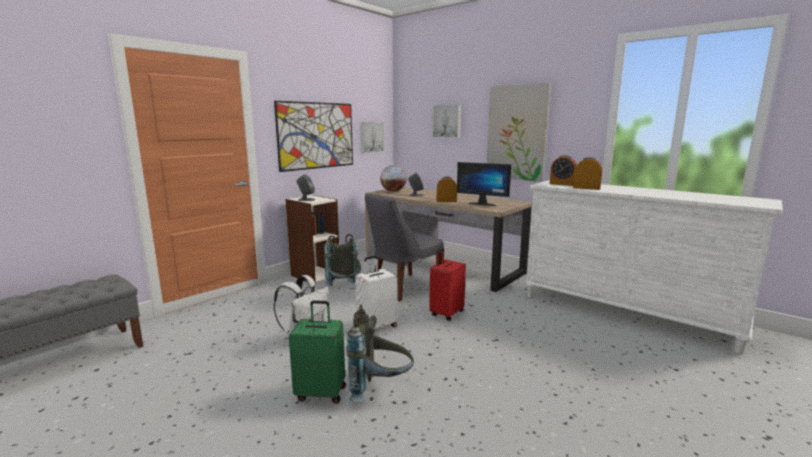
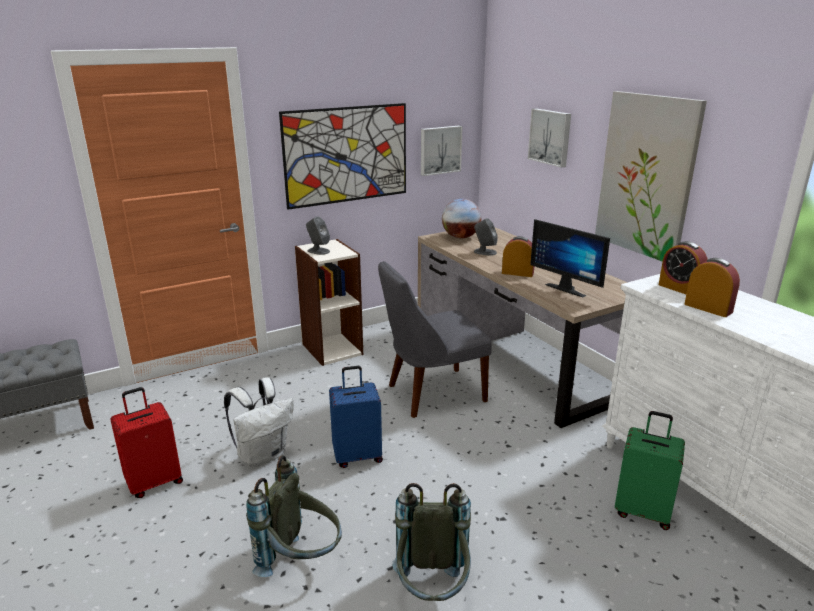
camera: 20 degrees right, 10 degrees up
(321, 392) = (233, 547): green suitcase -> green suitcase (643, 511)
(344, 288) = (355, 379): grey backpack -> grey backpack (432, 592)
(377, 326) = (357, 456): white suitcase -> blue suitcase
(446, 313) = (462, 454): red suitcase -> red suitcase (154, 482)

